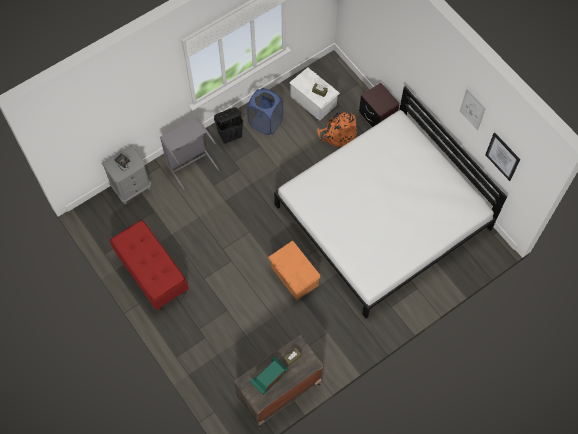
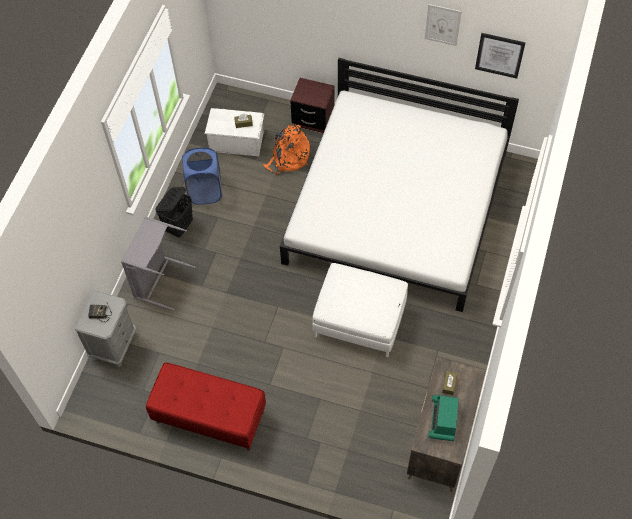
camera: 35 degrees left, 5 degrees down
(294, 277) = (360, 320): orange storage box -> white ottoman

